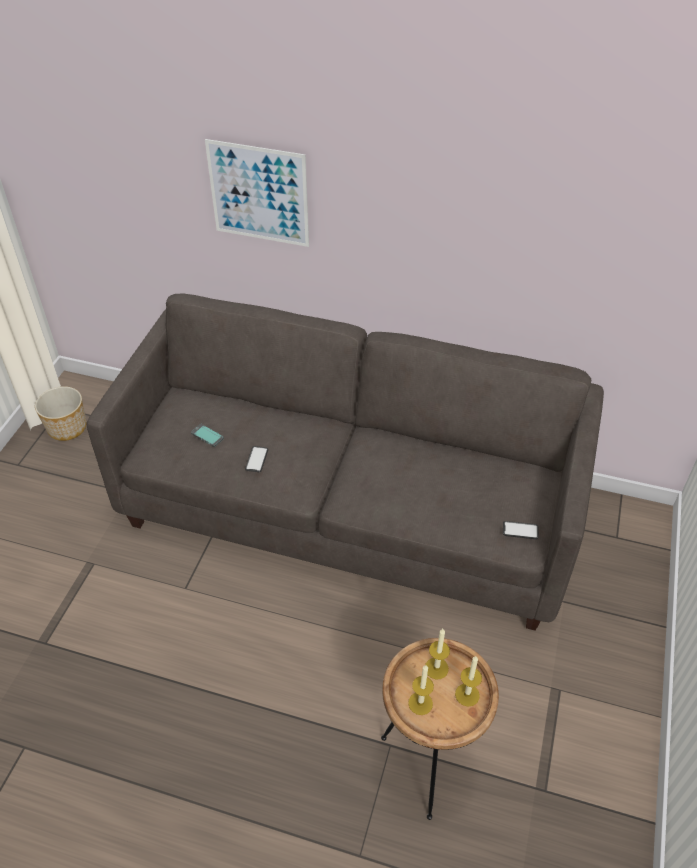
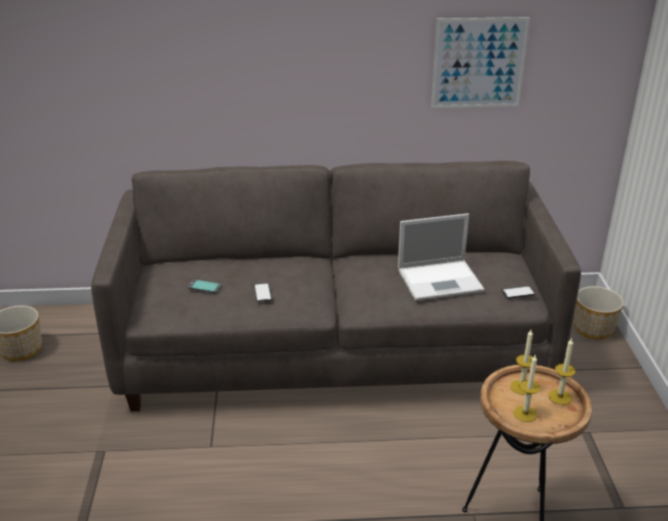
camera: 20 degrees left, 15 degrees down
(258, 194) = (212, 60): picture -> picture (478, 63)
(445, 491) = (441, 280): none -> laptop
(639, 560) = (593, 329): none -> planter

